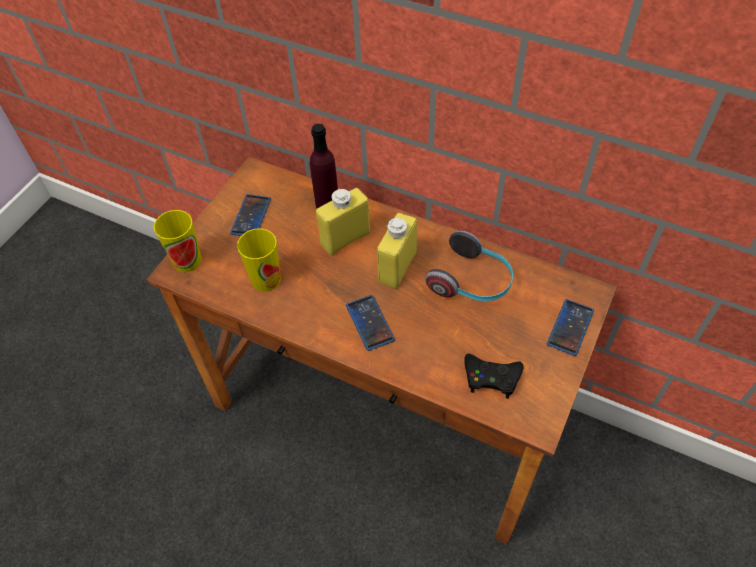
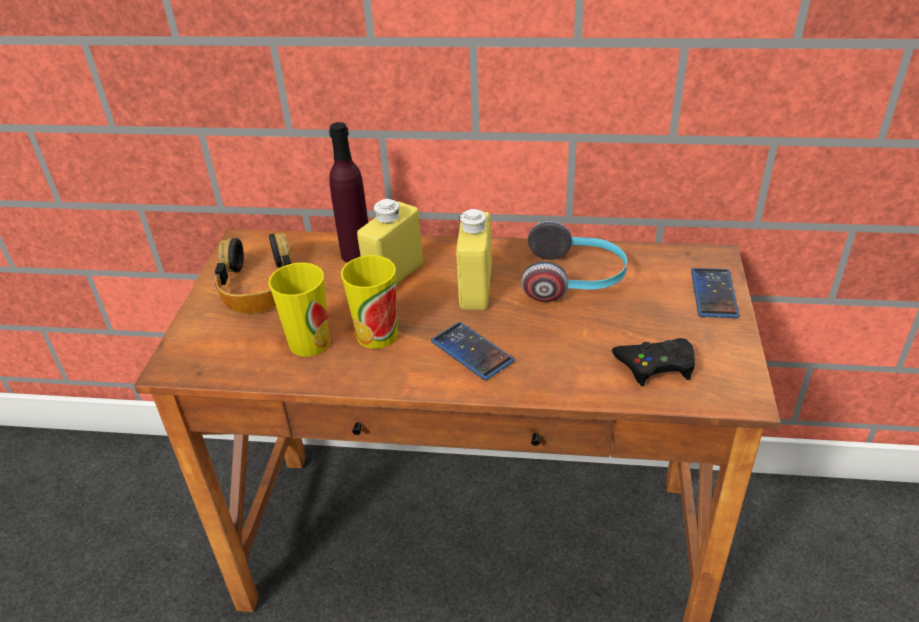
camera: 20 degrees left, 15 degrees down
(187, 260) = (187, 350): cup -> cup (377, 335)
(251, 216) = (257, 284): phone -> headphones

